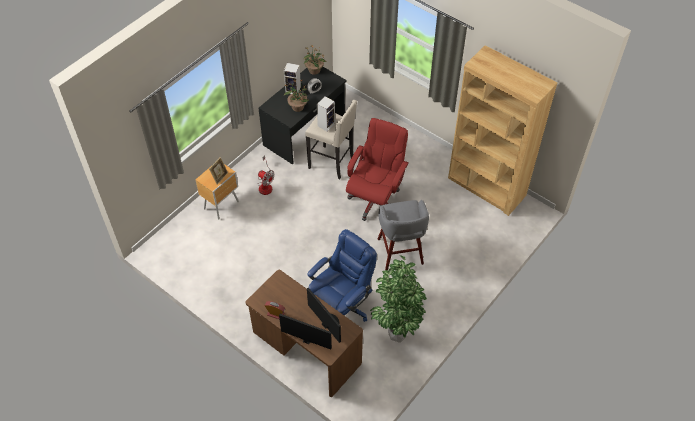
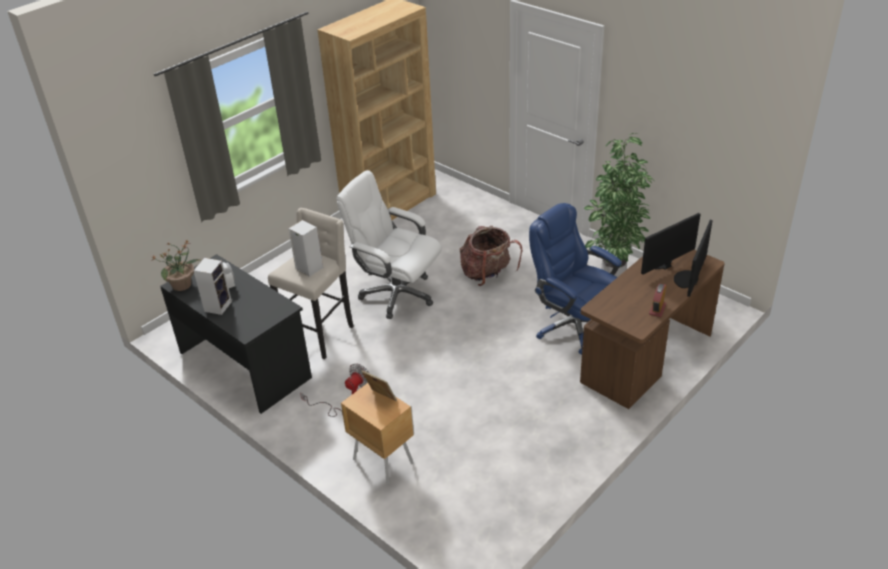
camera: 85 degrees left, 15 degrees down
(297, 107) = (258, 301): potted plant -> none
(375, 200) = (396, 294): red office chair -> white office chair
(400, 253) = (487, 274): grey stool -> backpack

